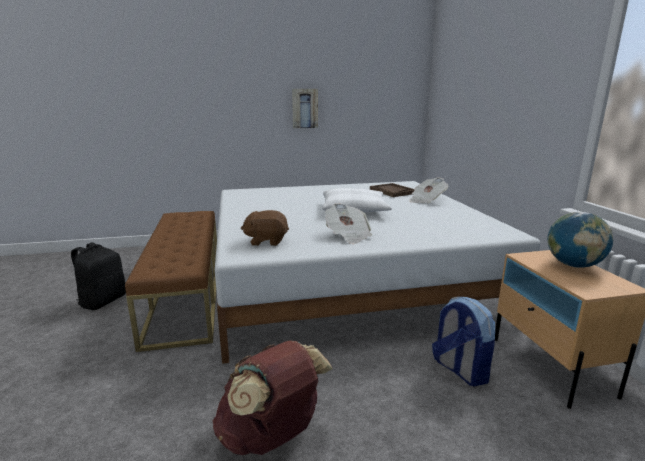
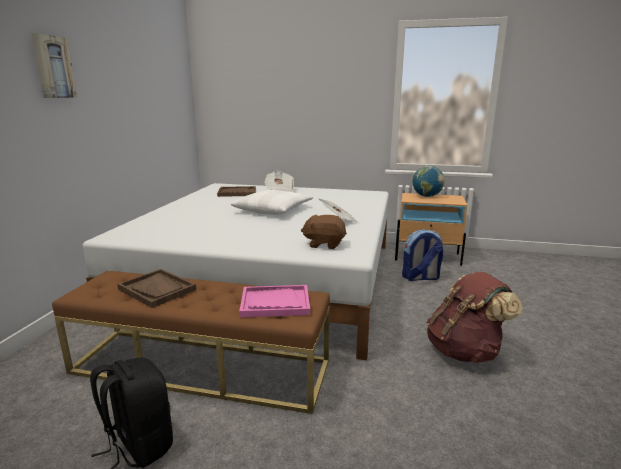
camera: 65 degrees left, 0 degrees up
(170, 259) = (275, 303): none -> pink tray
(183, 226) = (157, 289): none -> brown tray
(266, 241) = (324, 244): brown plush toy -> brown plush toy turned 75 degrees clockwise
(304, 108) = (116, 118): picture -> picture (53, 67)

